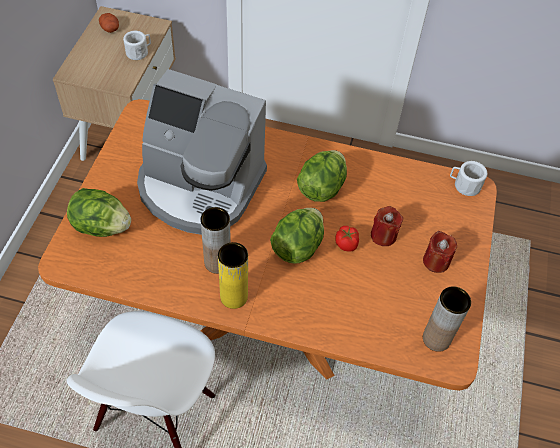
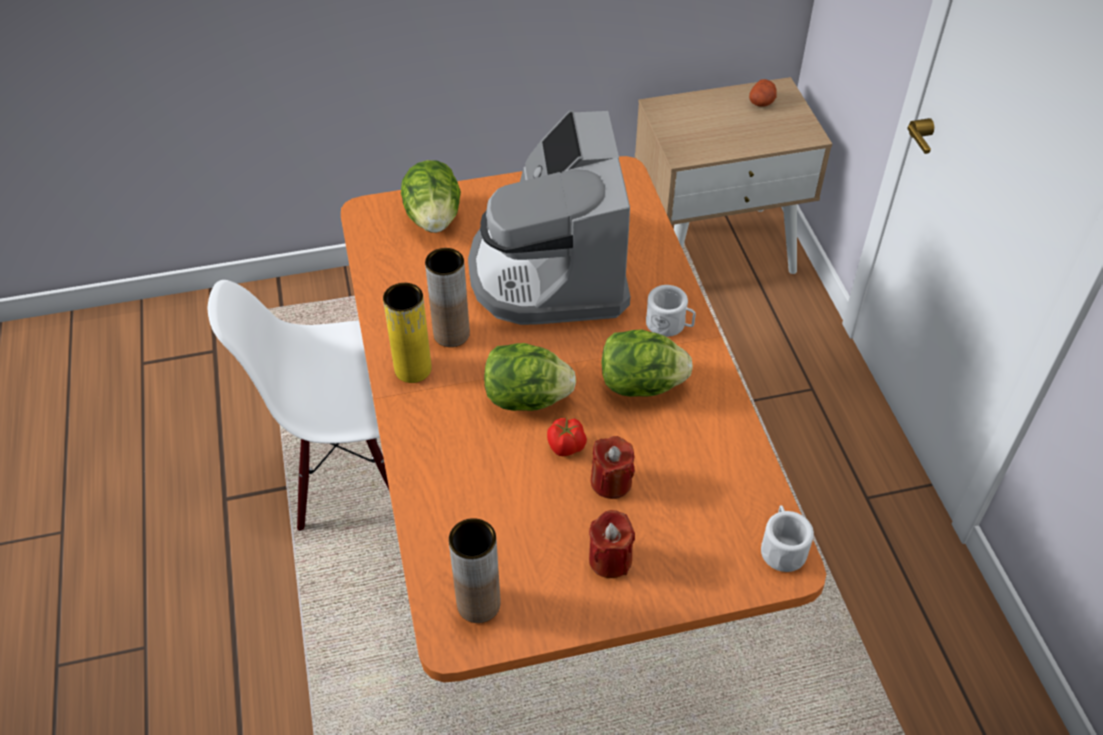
camera: 65 degrees right, 5 degrees down
(139, 52) = (748, 142): white mug -> white mug (669, 324)

